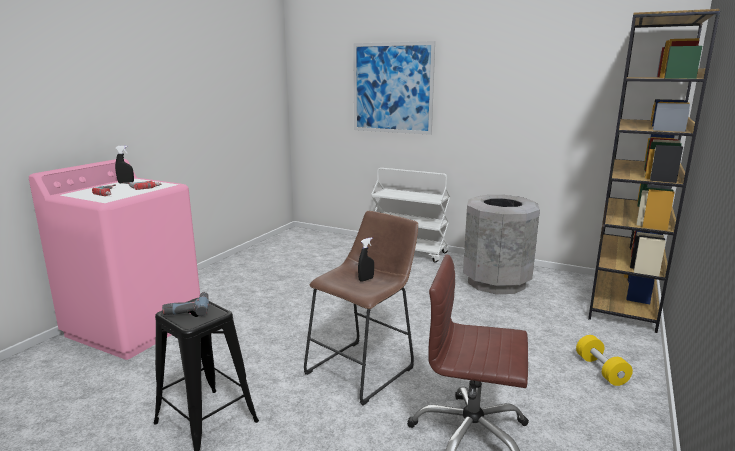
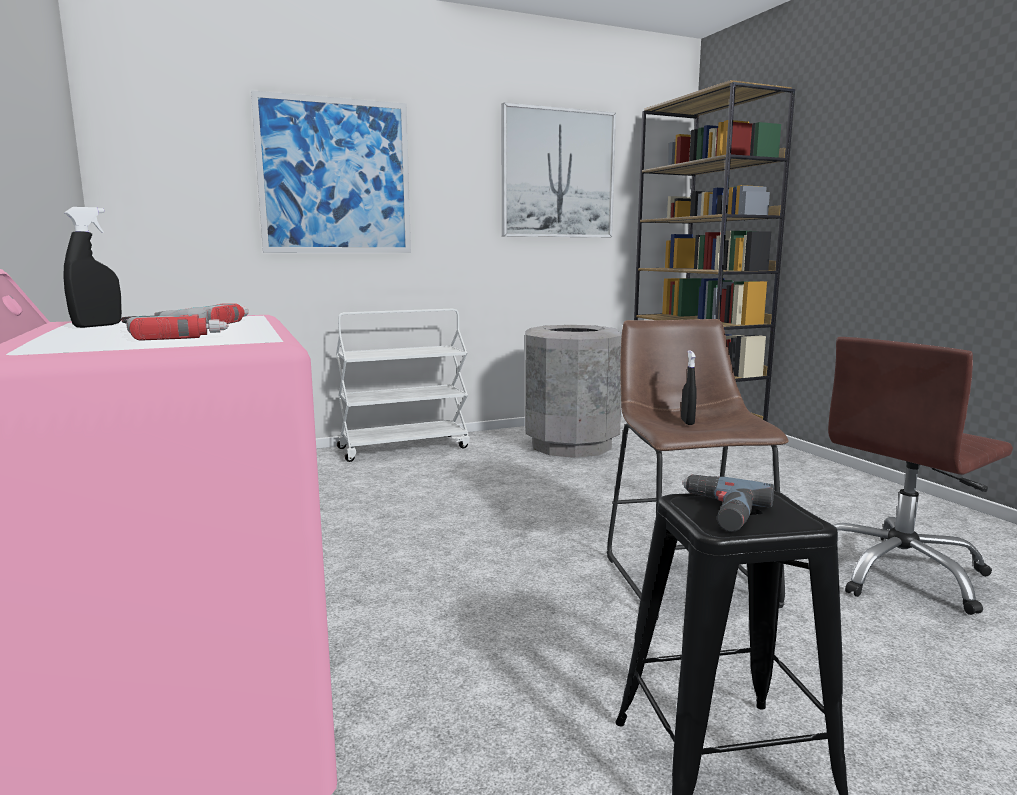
camera: 50 degrees left, 5 degrees down
(545, 82) = (558, 174): none -> picture
(601, 370) = (811, 478): yellow dumbbell -> none

